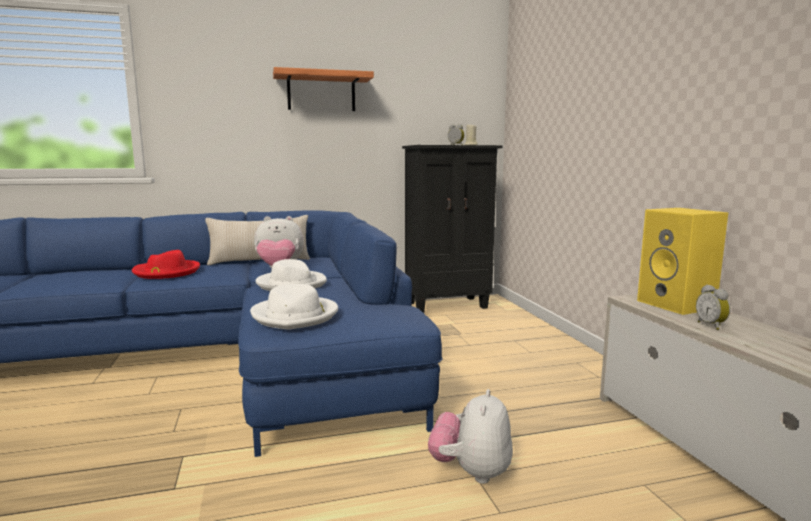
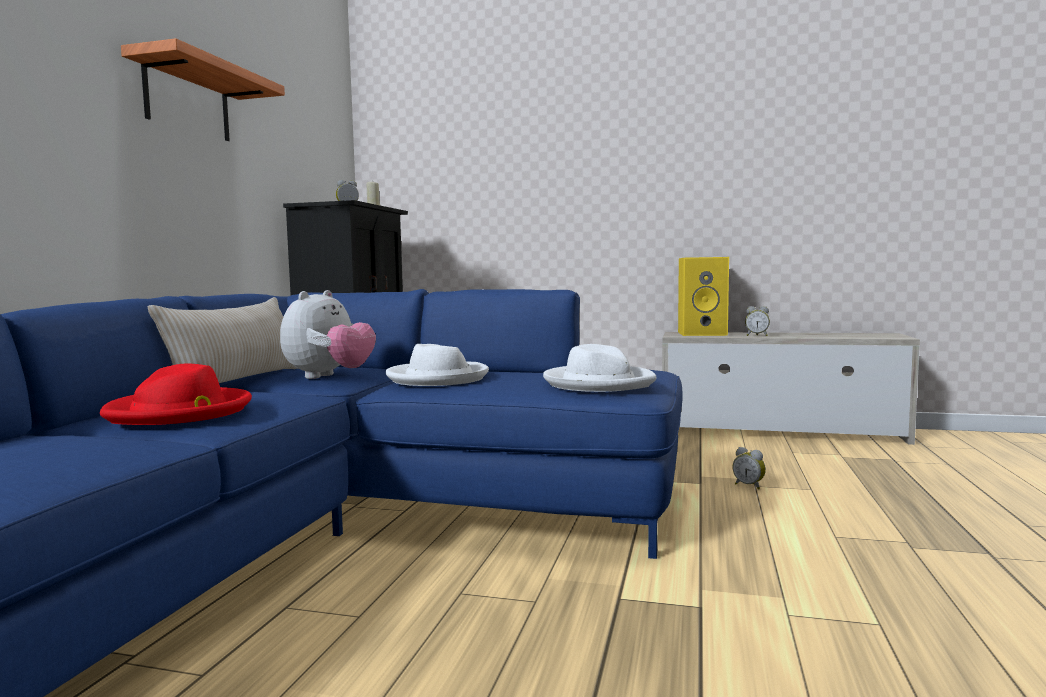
camera: 60 degrees left, 5 degrees down
(471, 472) = (749, 486): plush toy -> alarm clock

